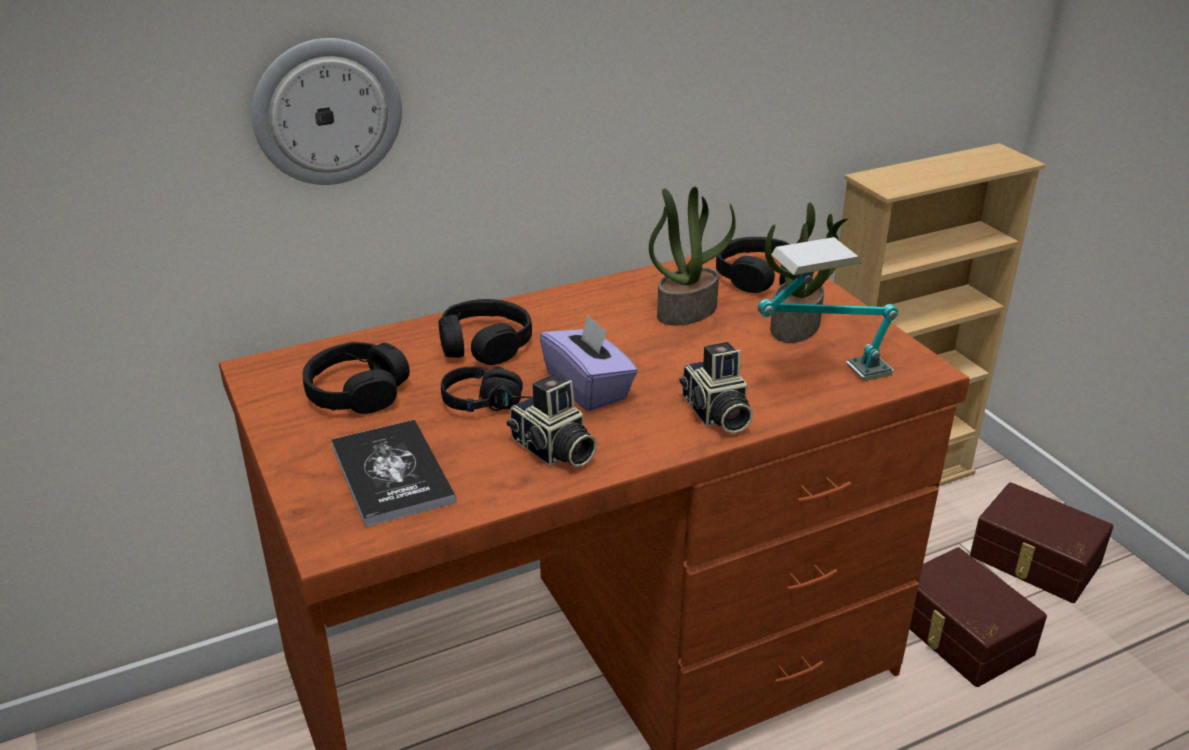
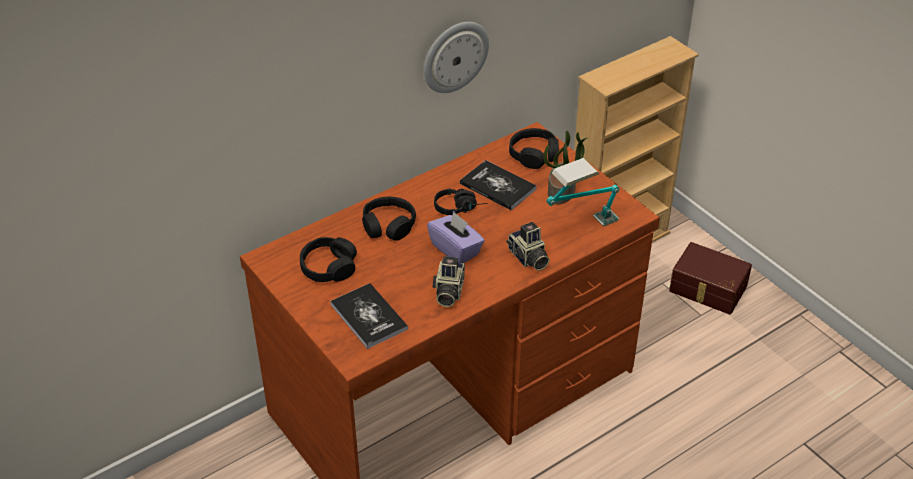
camera: 10 degrees left, 10 degrees up
(327, 112) = (295, 113): wall clock -> wall clock (455, 56)
(492, 403) = (406, 265): black headphones -> black headphones (460, 207)
(553, 450) = (448, 292): camera -> camera turned 60 degrees clockwise
(686, 310) = (498, 186): potted plant -> book
(960, 635) = (665, 343): brown storage box -> none

